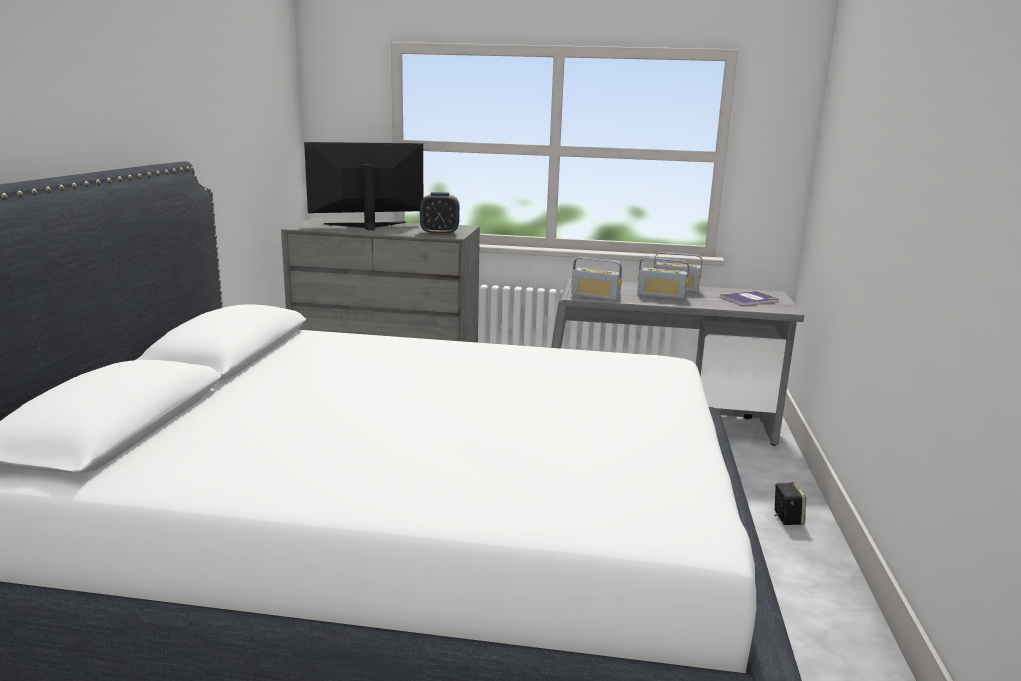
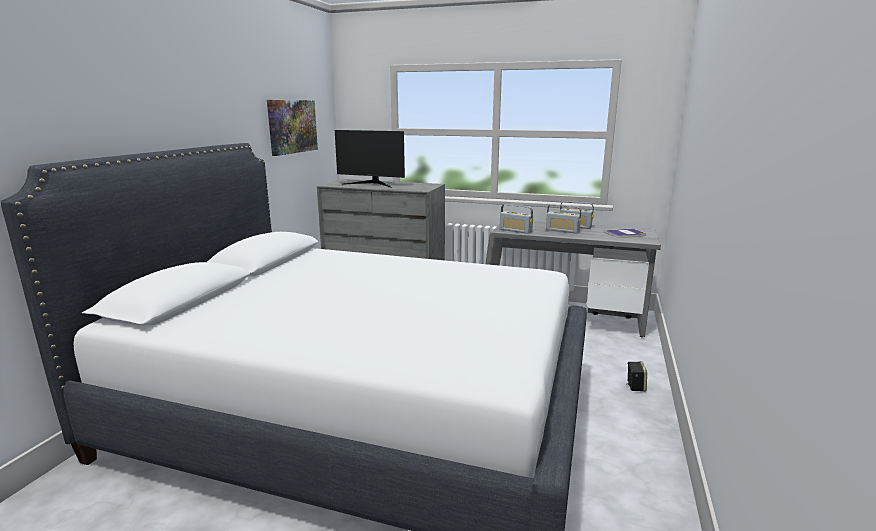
camera: 10 degrees right, 0 degrees up
(243, 134) = (292, 126): none -> picture
(367, 226) = (372, 184): monitor -> monitor turned 150 degrees counterclockwise
(439, 233) = (415, 188): alarm clock -> none

